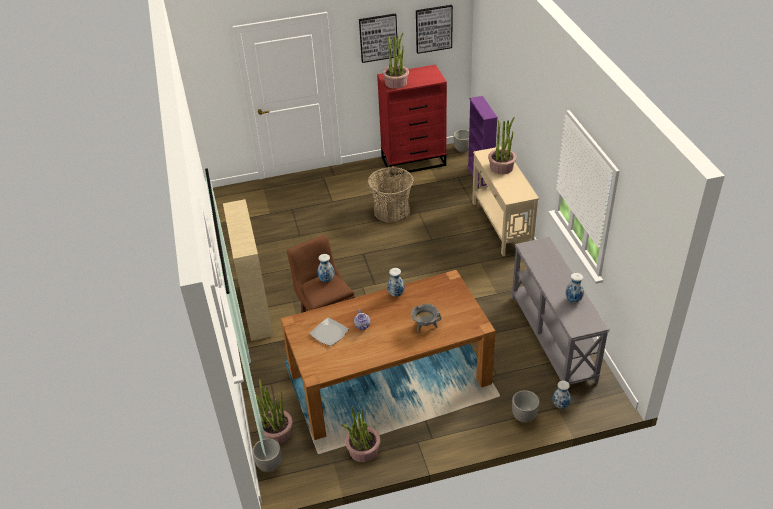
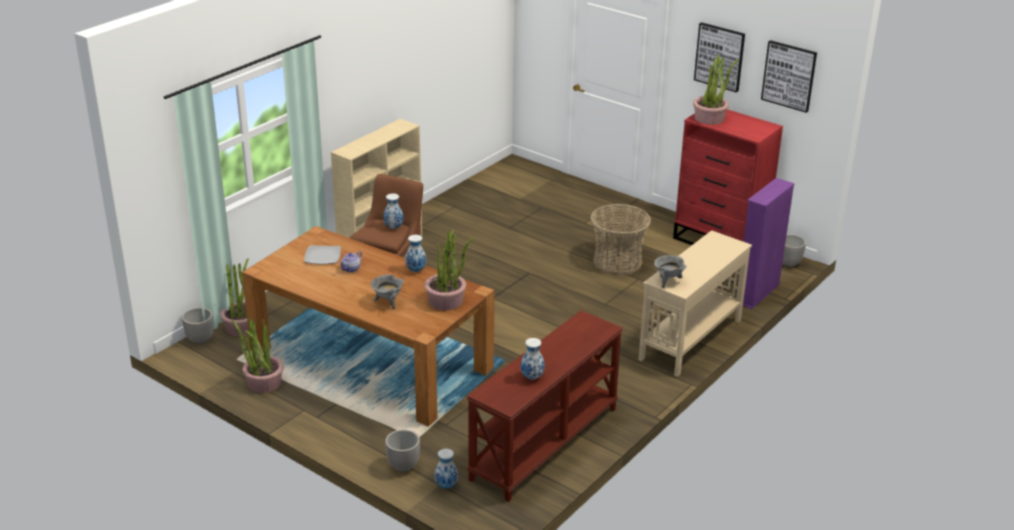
camera: 50 degrees right, 10 degrees down
(501, 167) = (708, 256): potted plant -> potted plant (446, 301)
(514, 195) = (668, 281): none -> grey cooking pot
(553, 338) = (545, 444): grey console table -> brown console table

